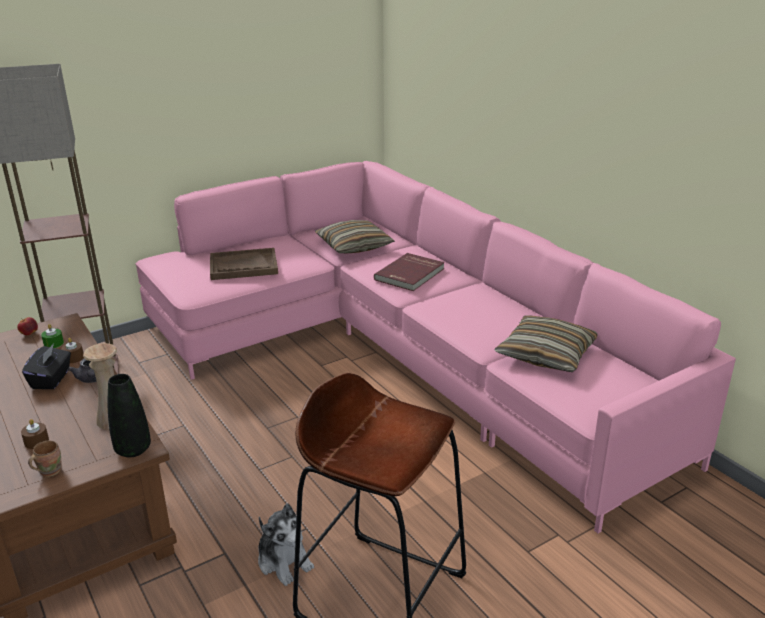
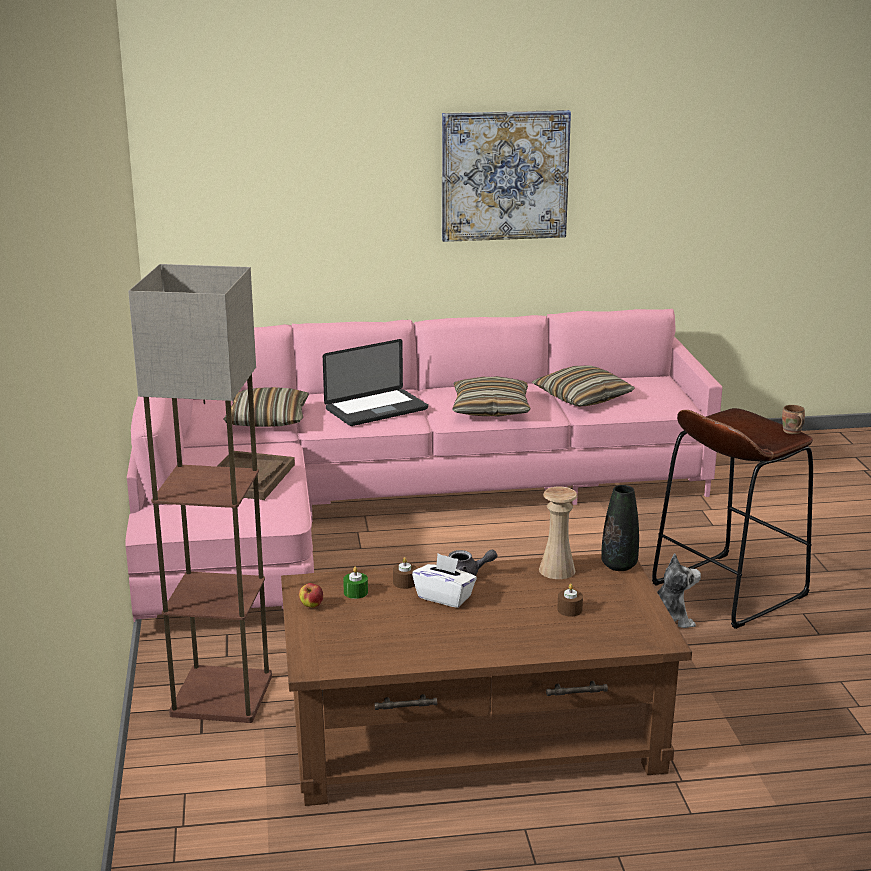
camera: 65 degrees left, 5 degrees down
(49, 471) = (627, 605): brown mug -> brown mug (791, 432)
(51, 379) = (444, 597): black tissue box -> white tissue box
(410, 274) = (376, 409): red book -> laptop
(464, 317) = (490, 409): none -> pillow
(599, 102) = (504, 175): none -> picture

